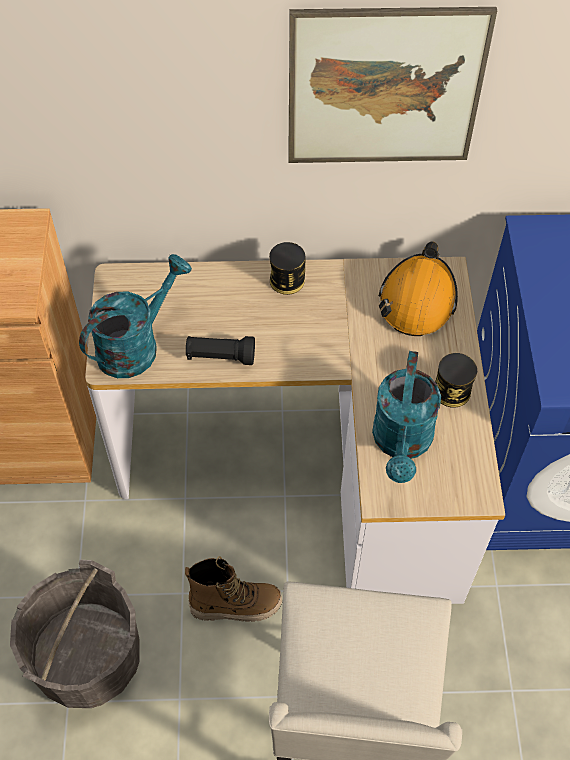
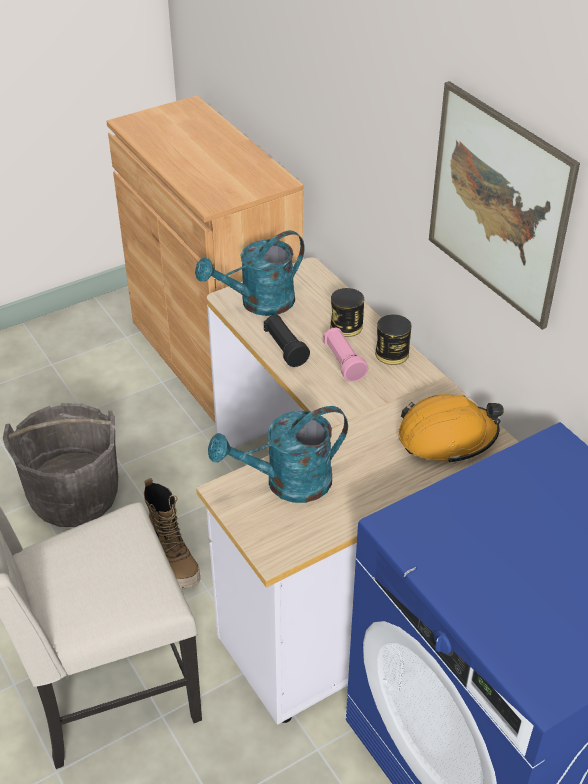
camera: 60 degrees right, 15 degrees down
(136, 344) = (258, 303): turquoise watering can -> turquoise watering can turned 135 degrees clockwise
(273, 321) = (343, 362): none -> pink flashlight
(452, 391) = (368, 496): can -> can (346, 326)

